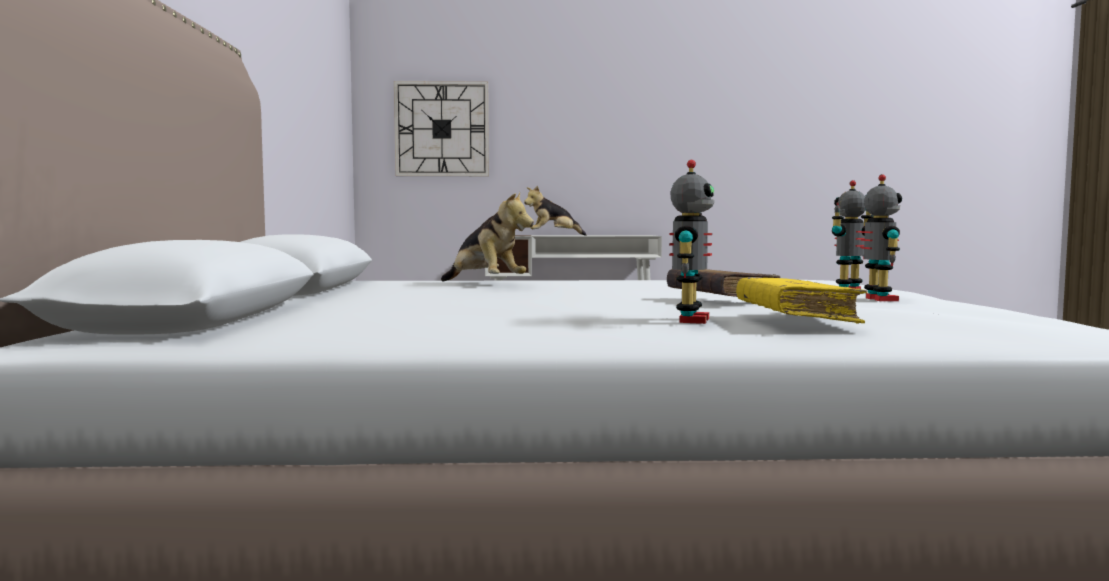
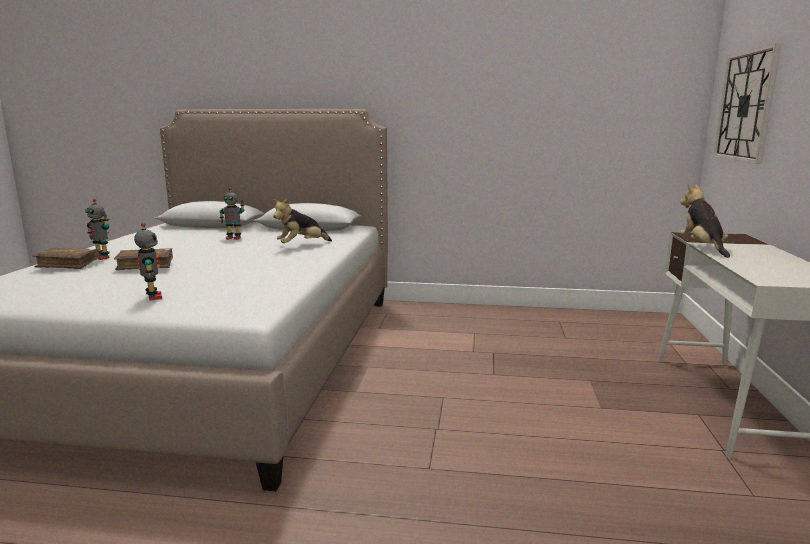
camera: 100 degrees right, 10 degrees up
(795, 317) = (68, 264): yellow book -> brown book
(878, 299) = (102, 292): toy robot -> toy robot (233, 238)

